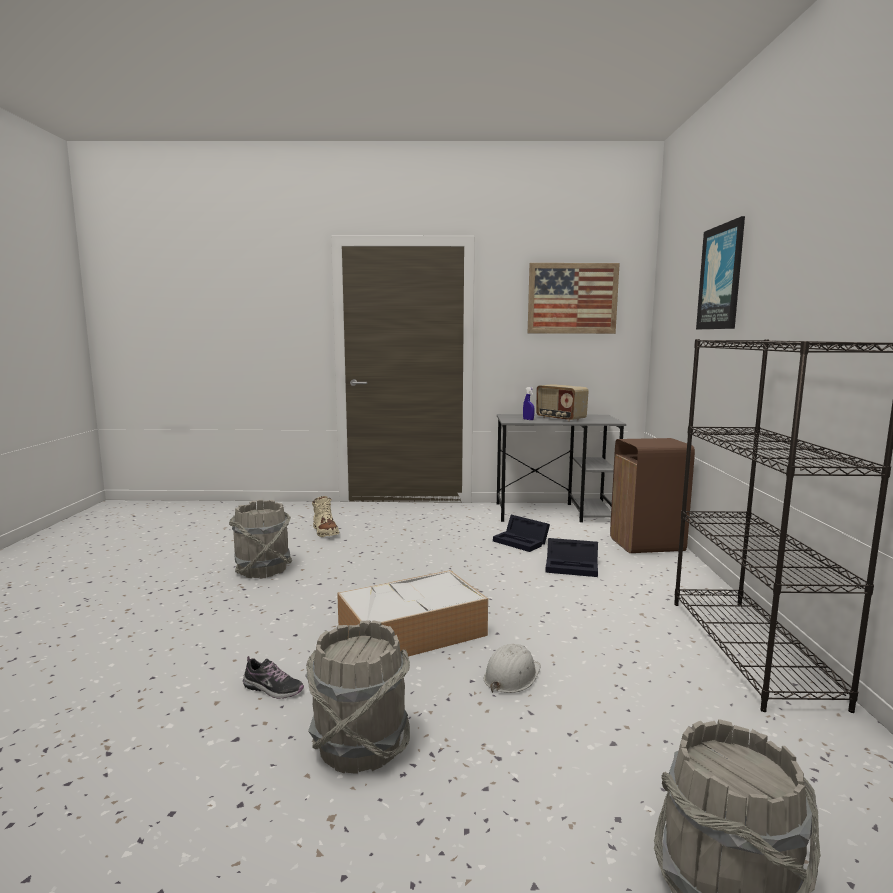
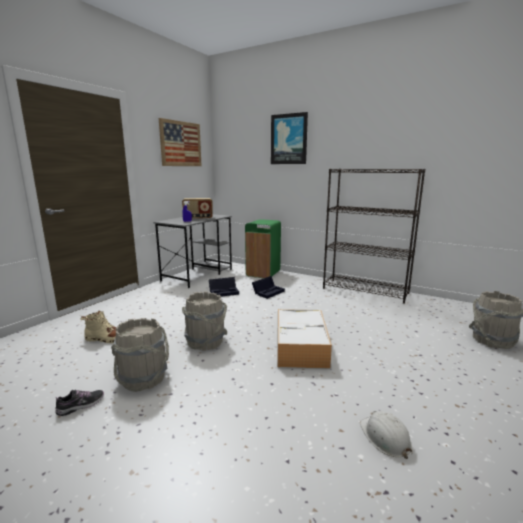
camera: 60 degrees left, 5 degrees up
(273, 689) = (336, 404): shoe -> shoe (81, 405)
(360, 746) = (404, 386): grey bucket -> grey bucket (206, 342)
(511, 676) = (360, 334): white hard hat -> white hard hat (385, 437)
(647, 544) = (263, 273): brown trash can -> green trash can

